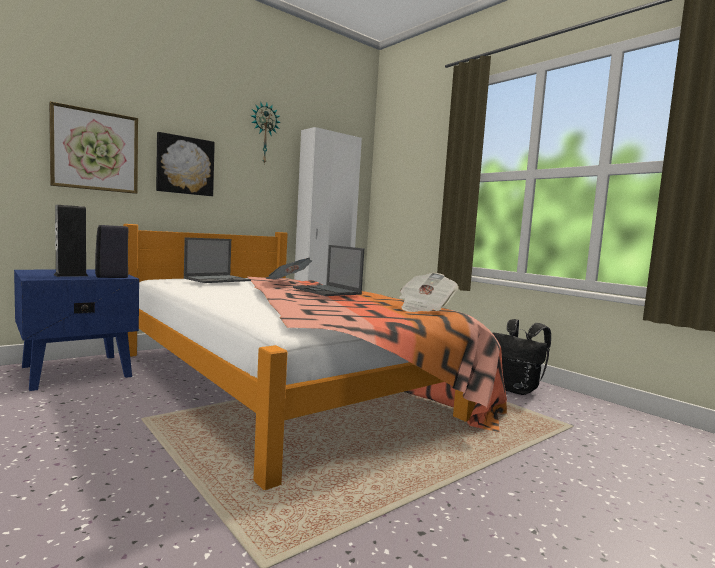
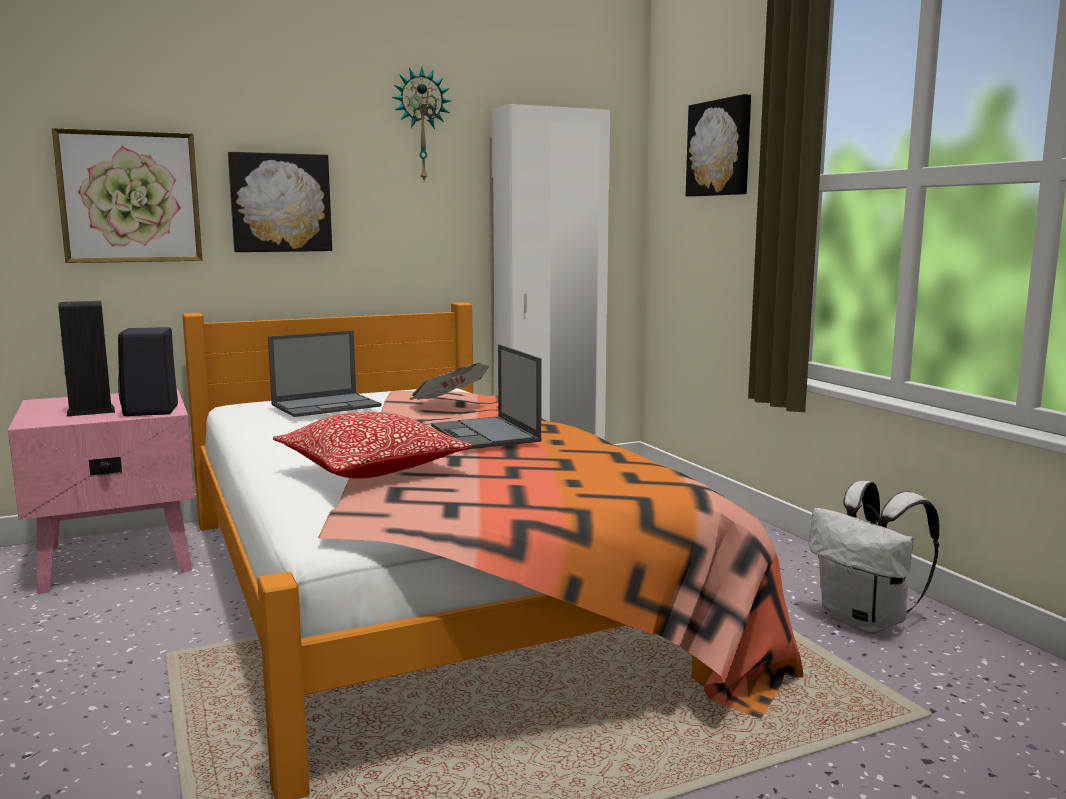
camera: 15 degrees right, 5 degrees up
(77, 371) = (119, 558): blue nightstand -> pink nightstand
(280, 302) = (371, 469): none -> pillow
(418, 161) = (720, 148): none -> picture
(424, 308) = (629, 479): newspaper -> none
(517, 390) = (866, 621): black backpack -> white backpack

